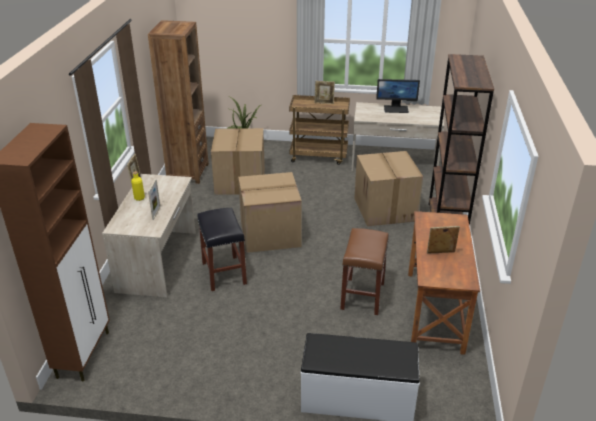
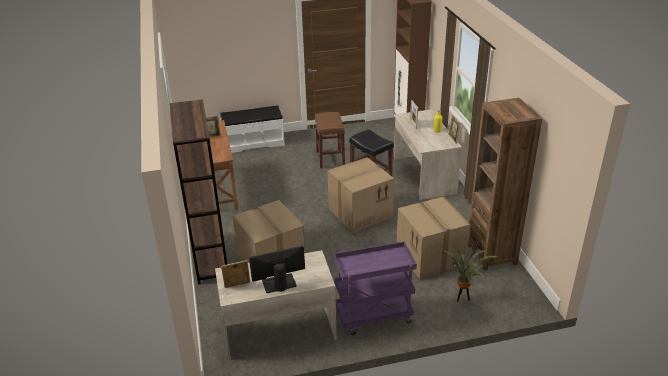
camera: 160 degrees right, 0 degrees up
(319, 156) = (373, 317): brown cart -> purple cart
(324, 103) = (372, 269): picture frame -> picture frame (237, 286)
(362, 295) = (267, 187): brown stool -> brown stool (330, 159)

